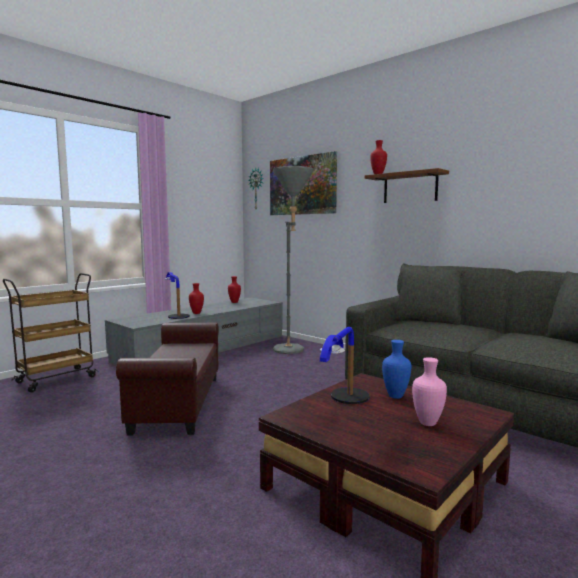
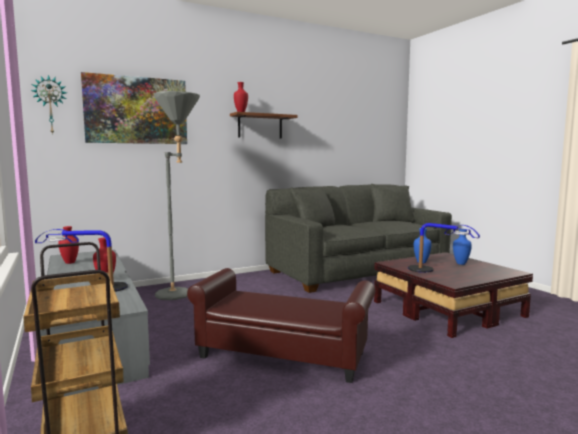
camera: 70 degrees left, 0 degrees up
(428, 423) = (461, 264): pink vase -> blue vase

